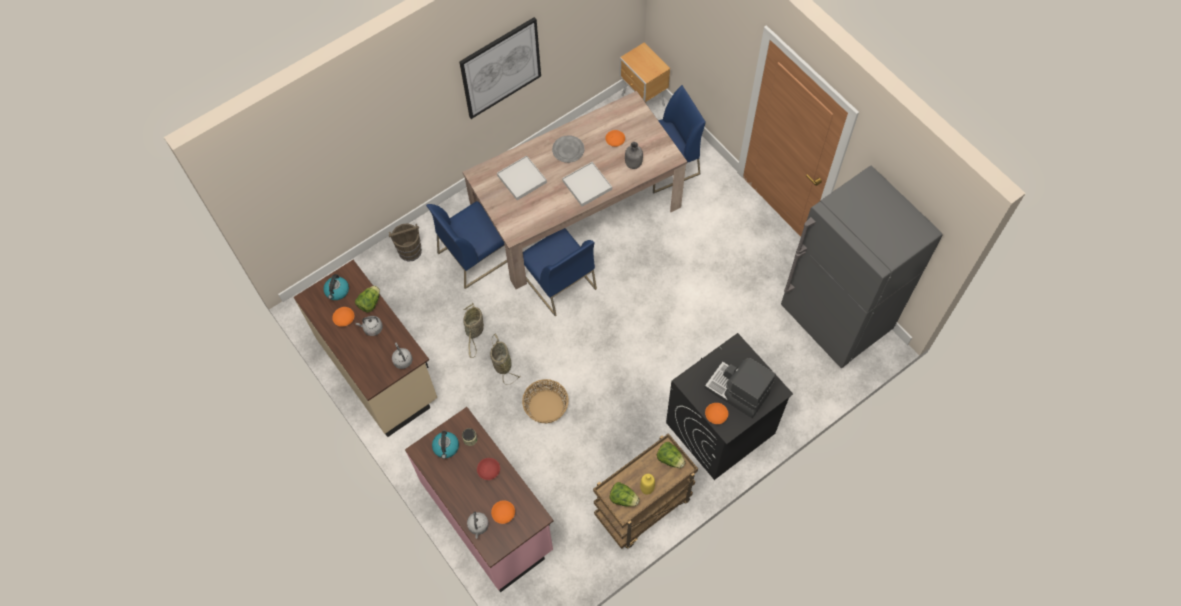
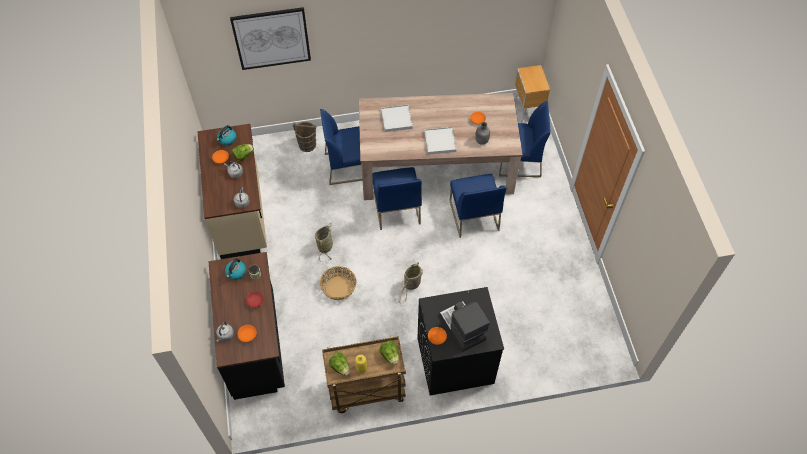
camera: 25 degrees right, 5 degrees down
(474, 331) = (319, 216): basket -> basket (411, 285)
(489, 517) = (256, 344): pink counter -> black counter
(501, 68) = (413, 33): picture -> picture (271, 38)
(568, 150) = (440, 113): grey plate -> none
(650, 252) = (473, 215): none -> blue chair
(835, 321) = (586, 323): grey fridge -> none

